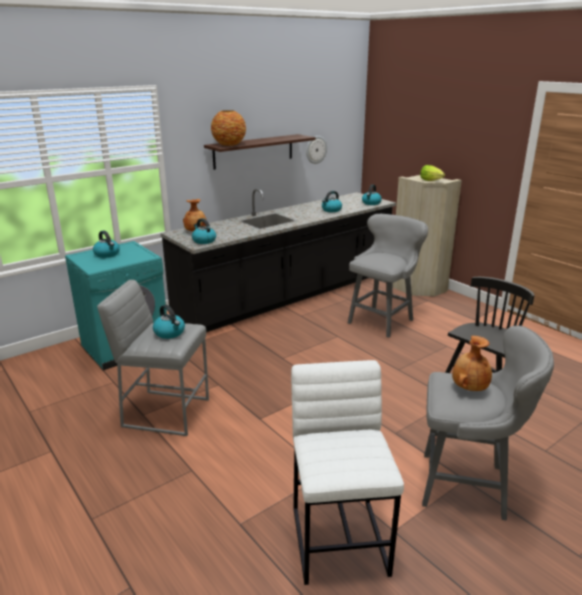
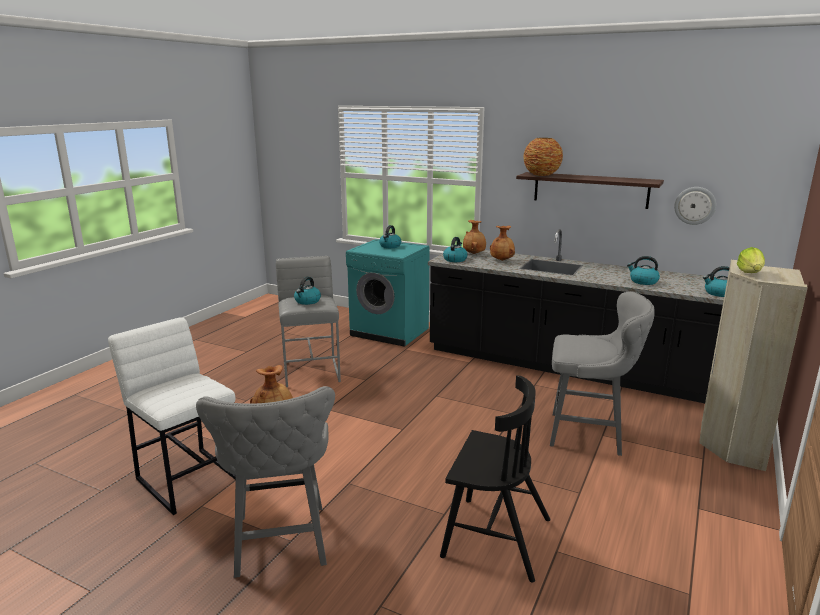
camera: 65 degrees right, 5 degrees down
(229, 228) = (502, 260): none -> brown vase
(338, 538) = (187, 479): white chair -> white chair turned 105 degrees counterclockwise

